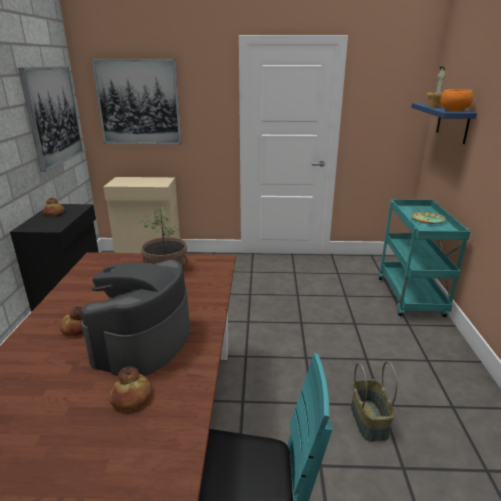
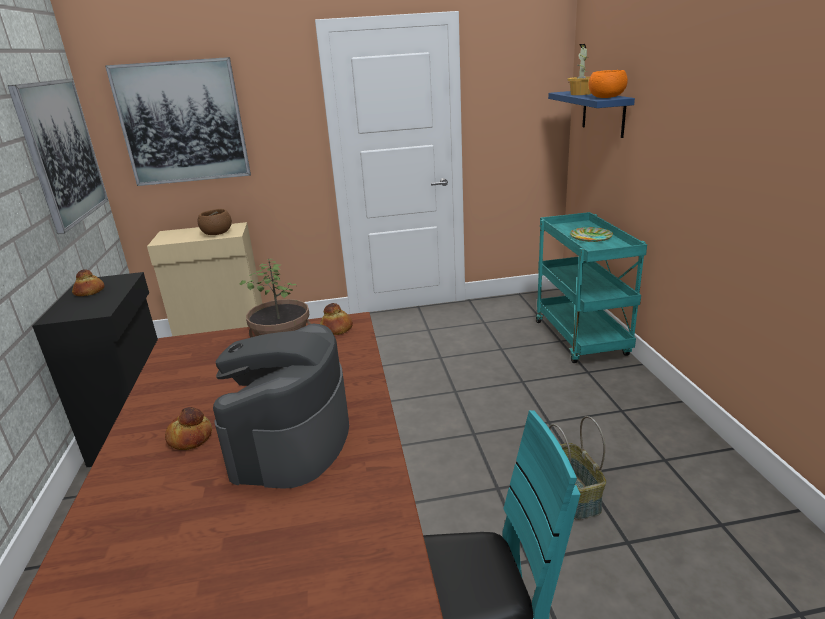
camera: 10 degrees left, 0 degrees up
(132, 397) = (306, 510): bread -> bread (337, 329)
(152, 183) = (217, 233): none -> brown bowl

